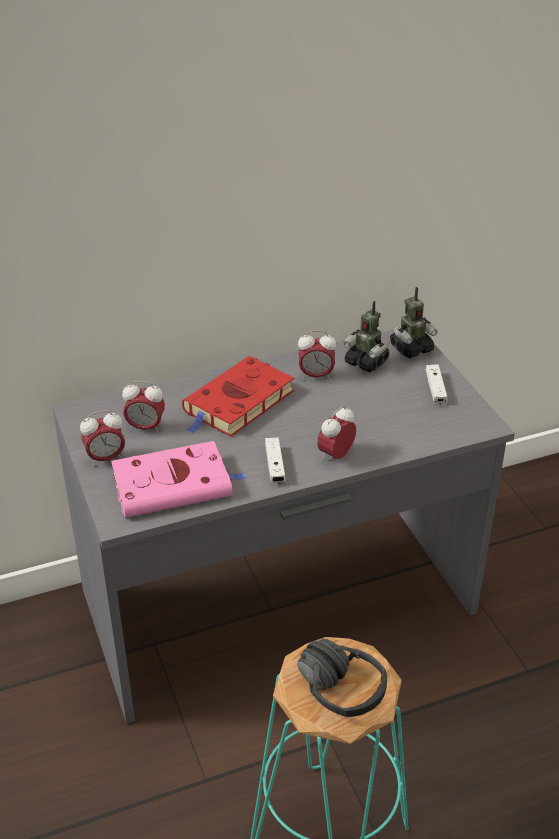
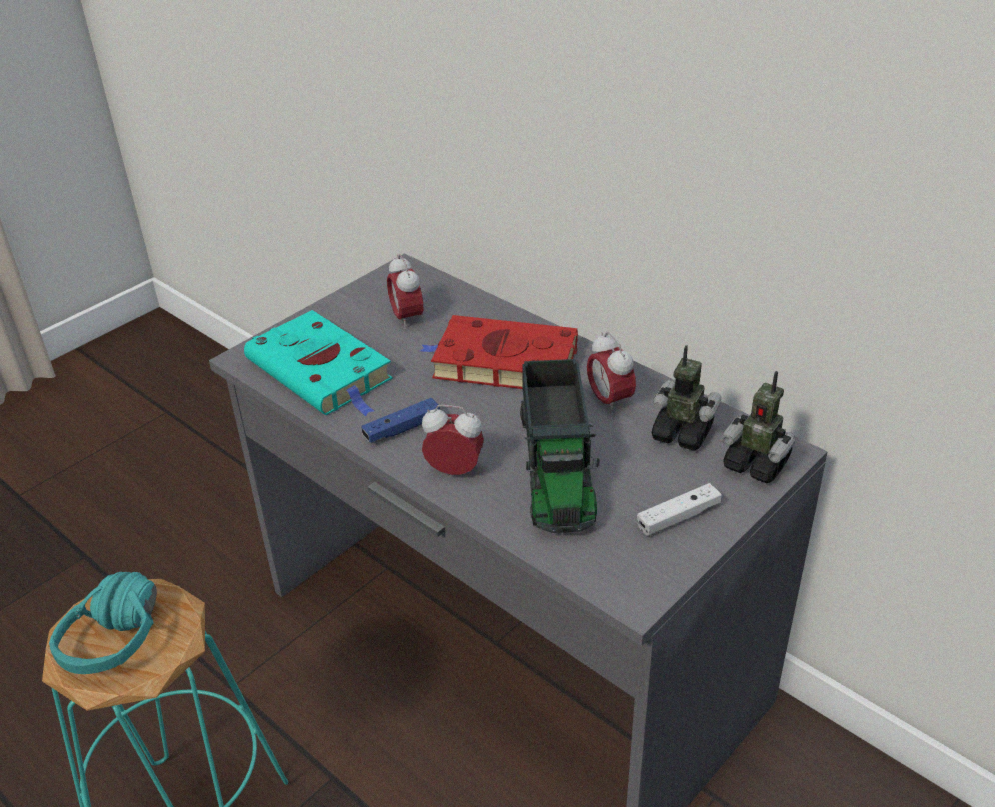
camera: 65 degrees right, 0 degrees up
(105, 458) = (338, 314): alarm clock -> none
(175, 485) = (322, 372): pink book -> turquoise book
(274, 465) = (402, 429): white game controller -> blue game controller
(349, 679) = (131, 643): black headphones -> turquoise headphones
(363, 416) = (557, 468): none -> toy truck
(366, 362) = (682, 433): toy robot -> toy robot turned 105 degrees clockwise

